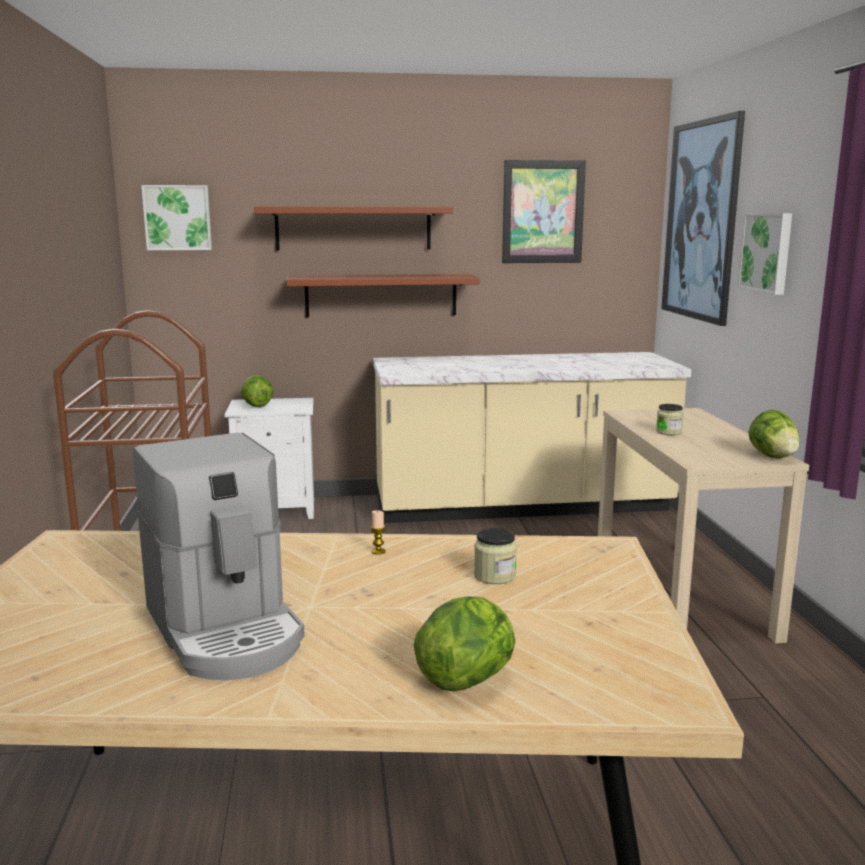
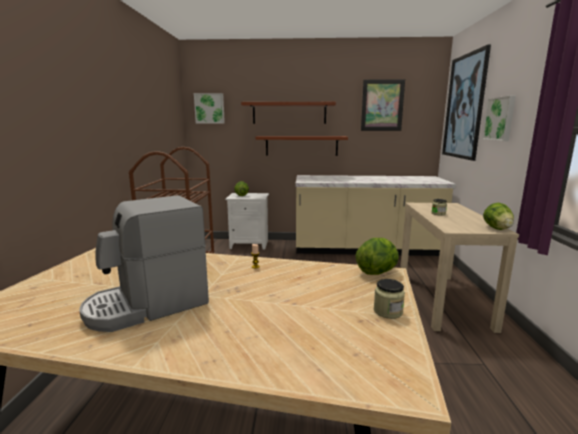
camera: 10 degrees right, 0 degrees up
(226, 630) = (148, 305): coffee machine -> coffee machine turned 75 degrees clockwise
(468, 678) = (269, 352): lettuce -> lettuce (377, 272)
(494, 576) = (314, 285): jar -> jar (388, 311)

